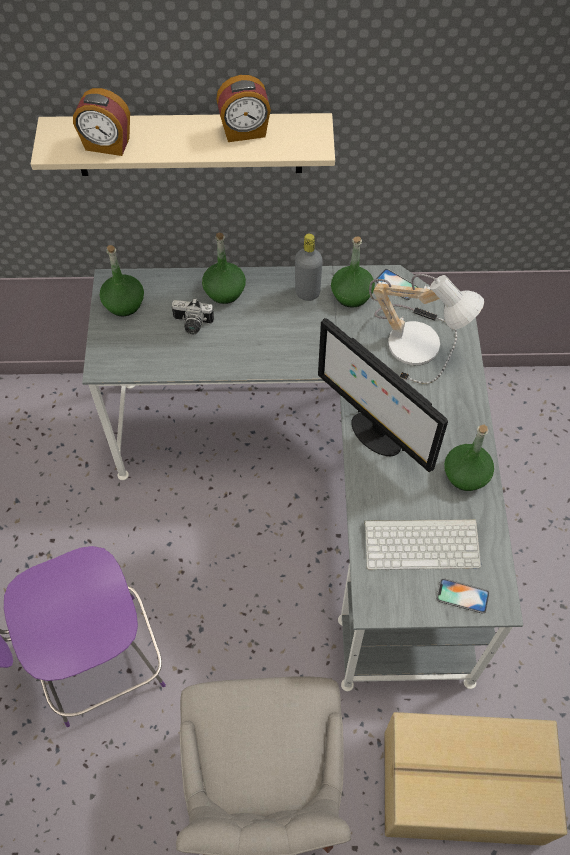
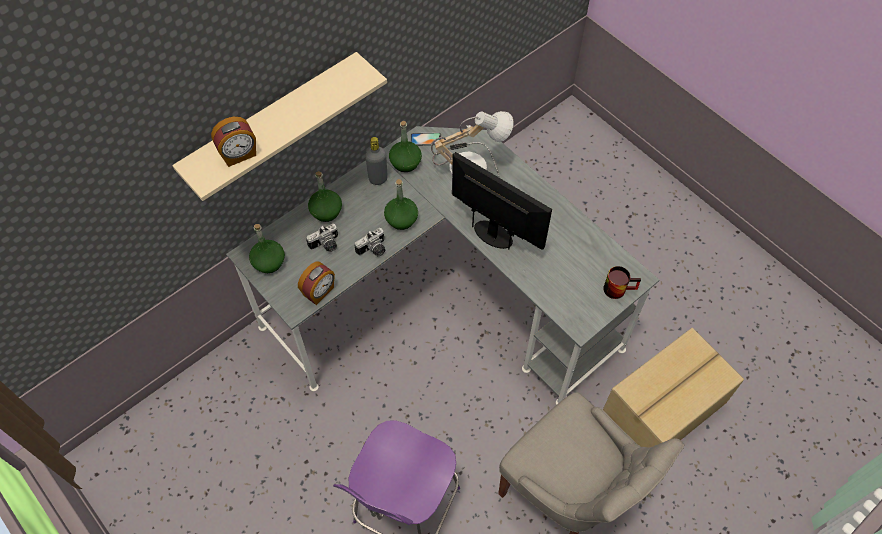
camera: 40 degrees left, 0 degrees up
(233, 361) = (373, 250): none -> camera
(244, 132) = (316, 94): alarm clock -> alarm clock (319, 292)
(374, 434) = (494, 234): monitor -> monitor turned 150 degrees counterclockwise
(423, 542) = (574, 275): keyboard -> none
(462, 596) = (618, 287): phone -> mug
(466, 475) = (562, 222): green bottle -> green bottle (401, 219)

